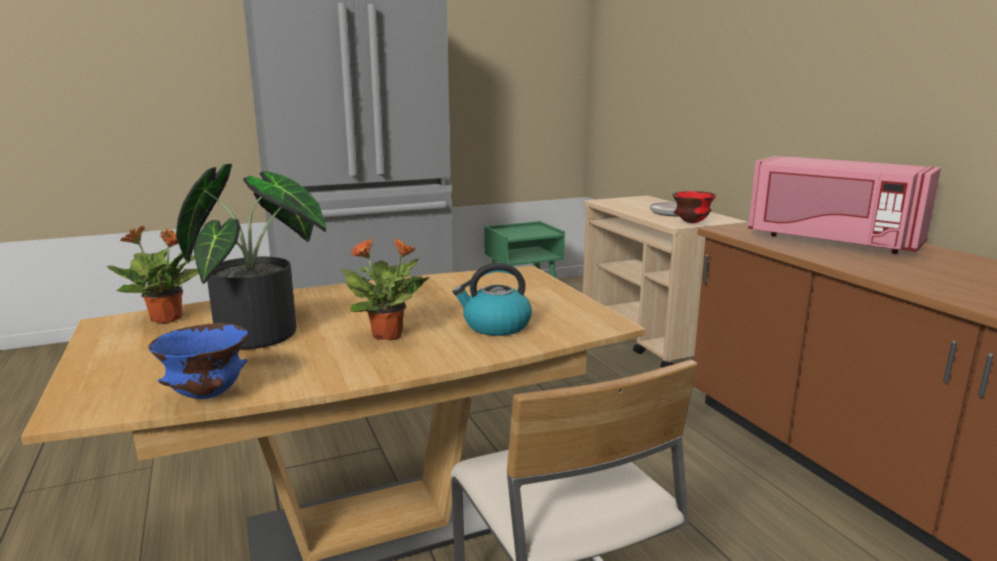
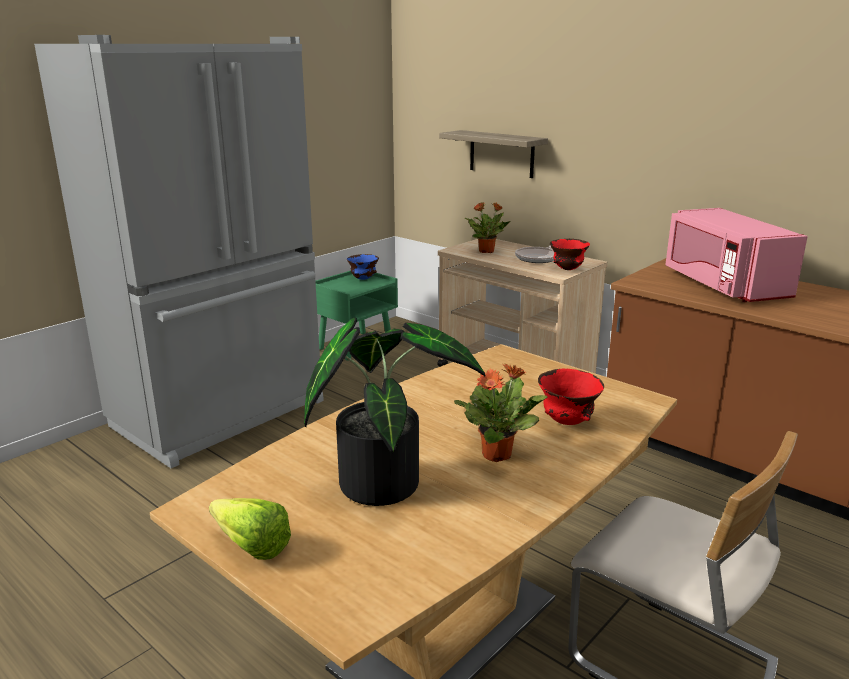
camera: 25 degrees left, 5 degrees up
(101, 350) = (248, 543): none -> lettuce
(167, 319) = (253, 487): potted plant -> potted plant (487, 251)
(206, 395) = (443, 563): blue bowl -> blue bowl (363, 279)
(495, 326) = (568, 422): kettle -> red bowl
(667, 111) = (501, 154): none -> shelf
(831, 241) = (723, 285): pink microwave -> pink microwave turned 60 degrees clockwise

